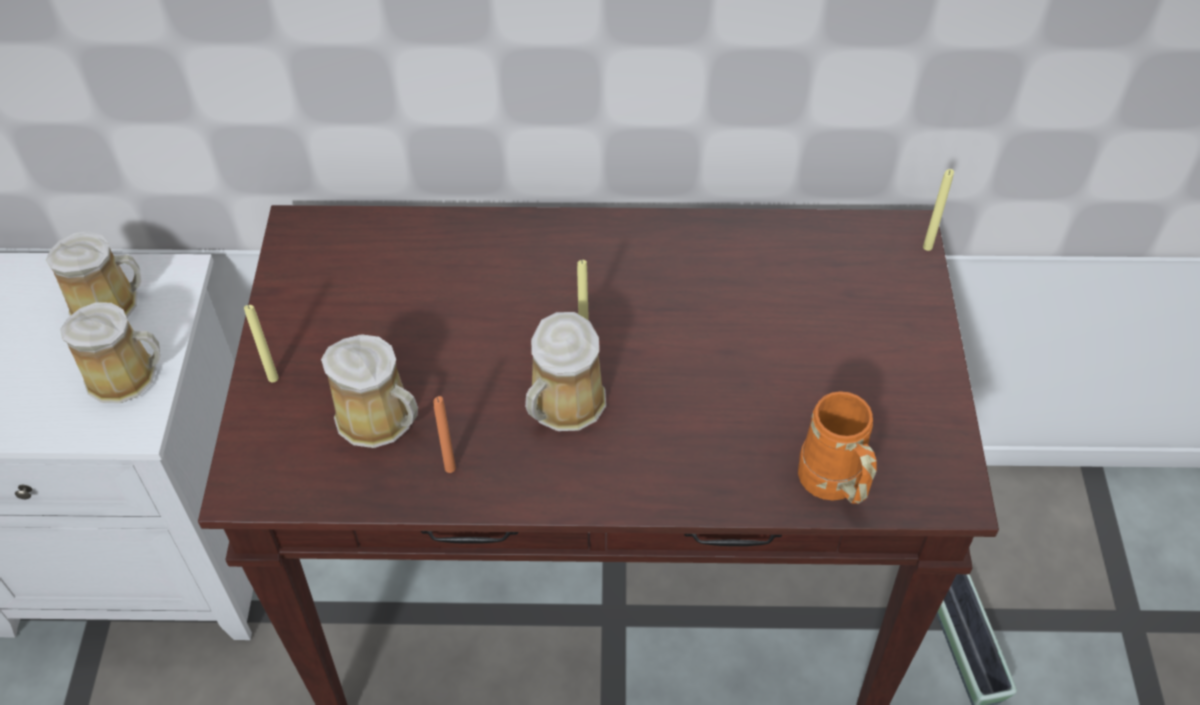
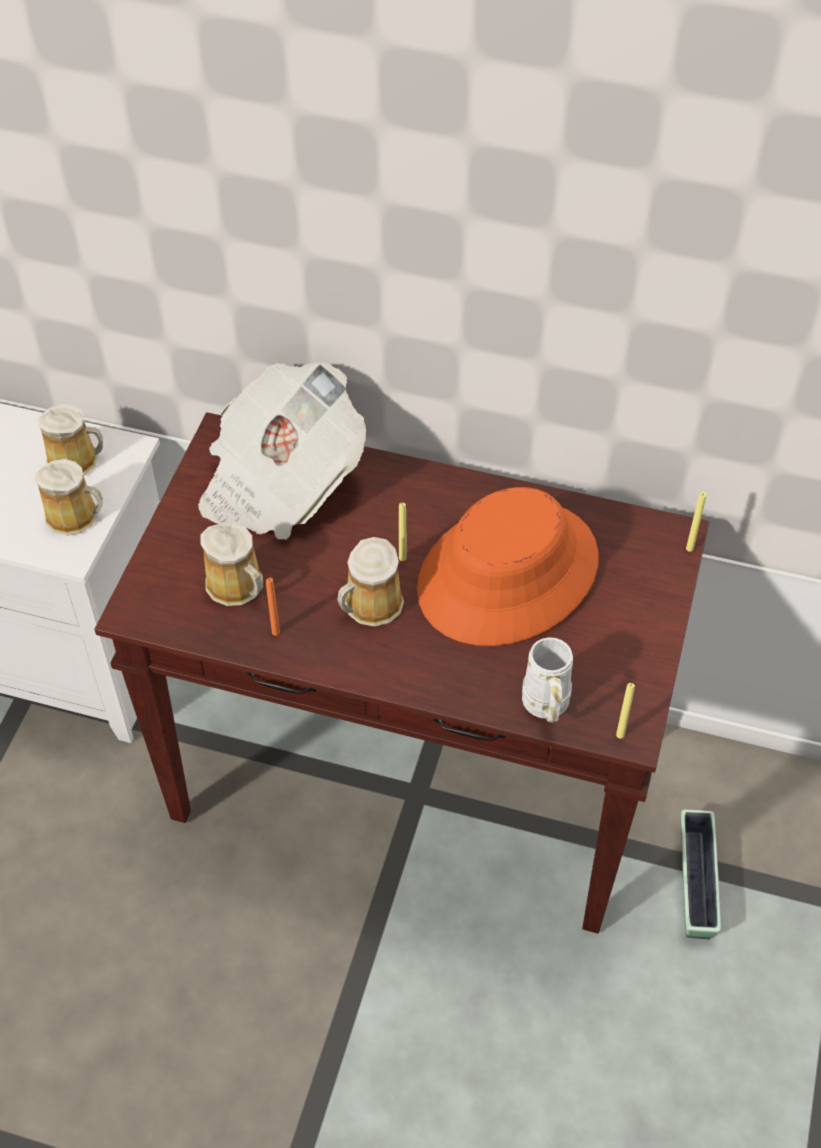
camera: 15 degrees right, 0 degrees up
(273, 378) = (172, 541): yellow candle -> yellow candle (620, 735)
(394, 272) = (279, 482): none -> newspaper
(723, 326) = (508, 575): none -> orange hat
(834, 486) = (546, 708): orange mug -> white mug

